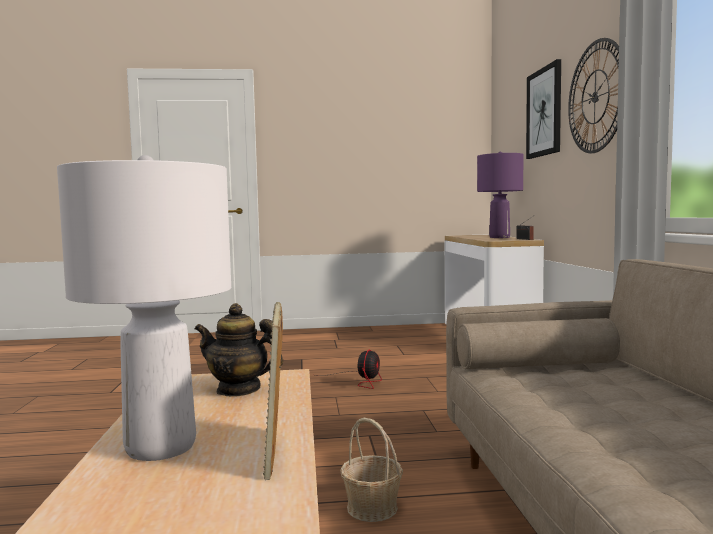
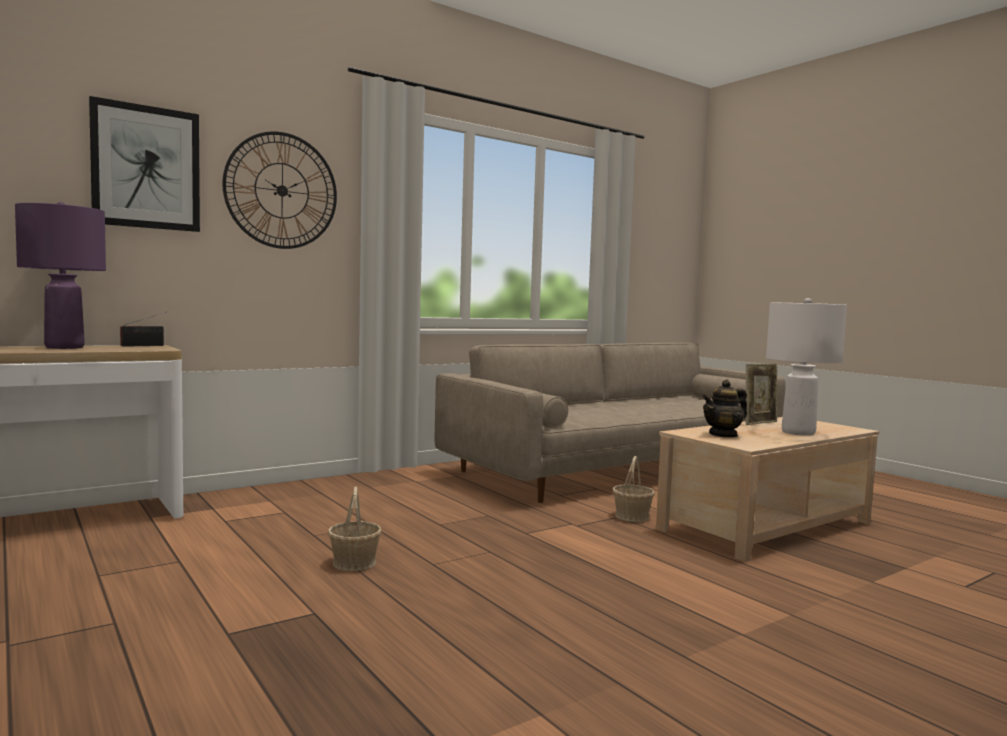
camera: 120 degrees left, 0 degrees up
(239, 389) = (723, 435): teapot -> teapot turned 75 degrees clockwise
(361, 381) = (354, 562): fan -> basket

